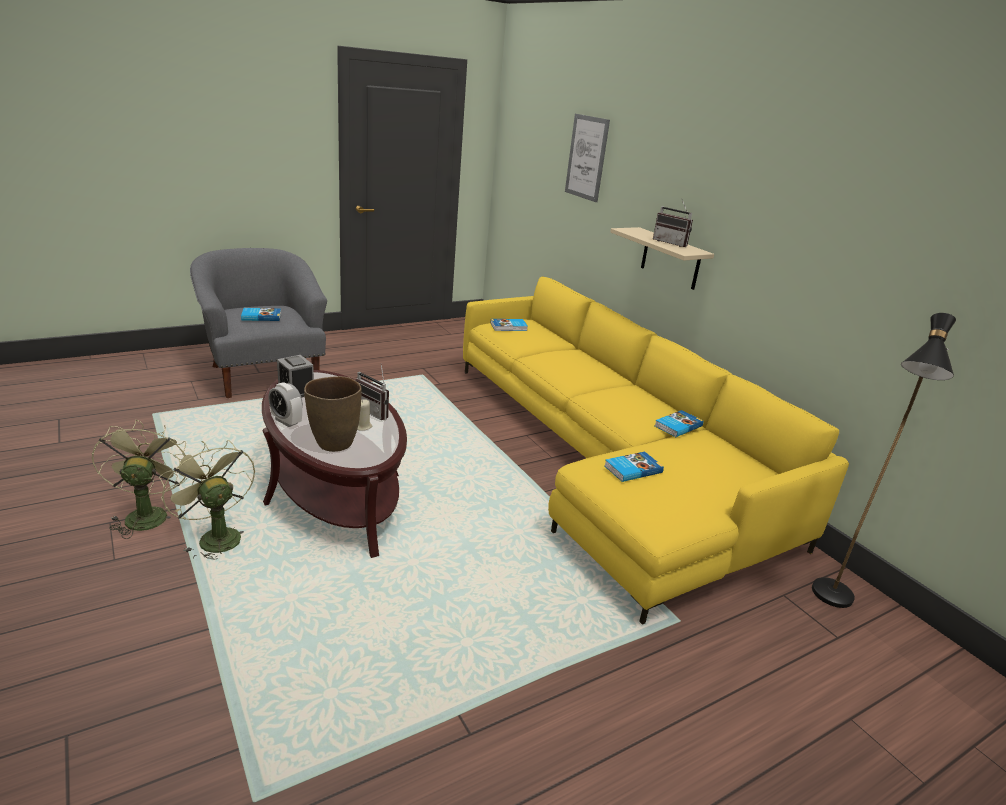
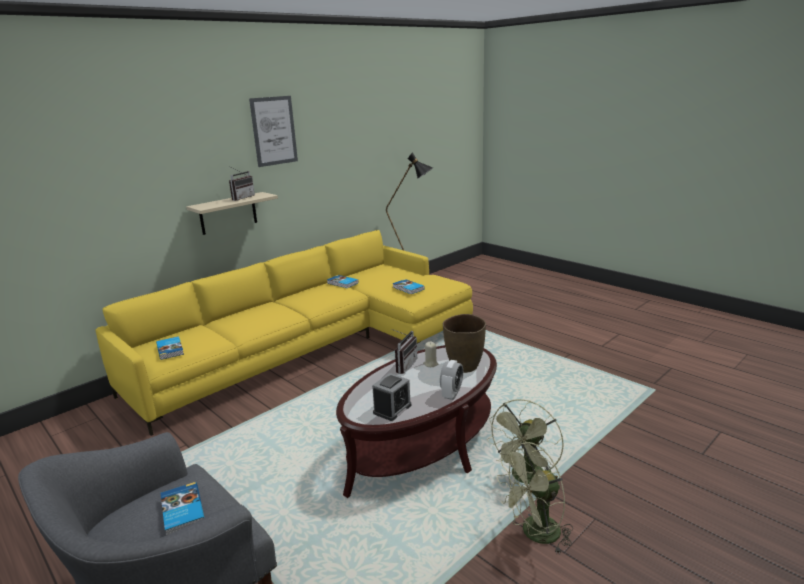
camera: 100 degrees left, 5 degrees down
(586, 157) = (81, 175): picture -> picture (274, 131)

